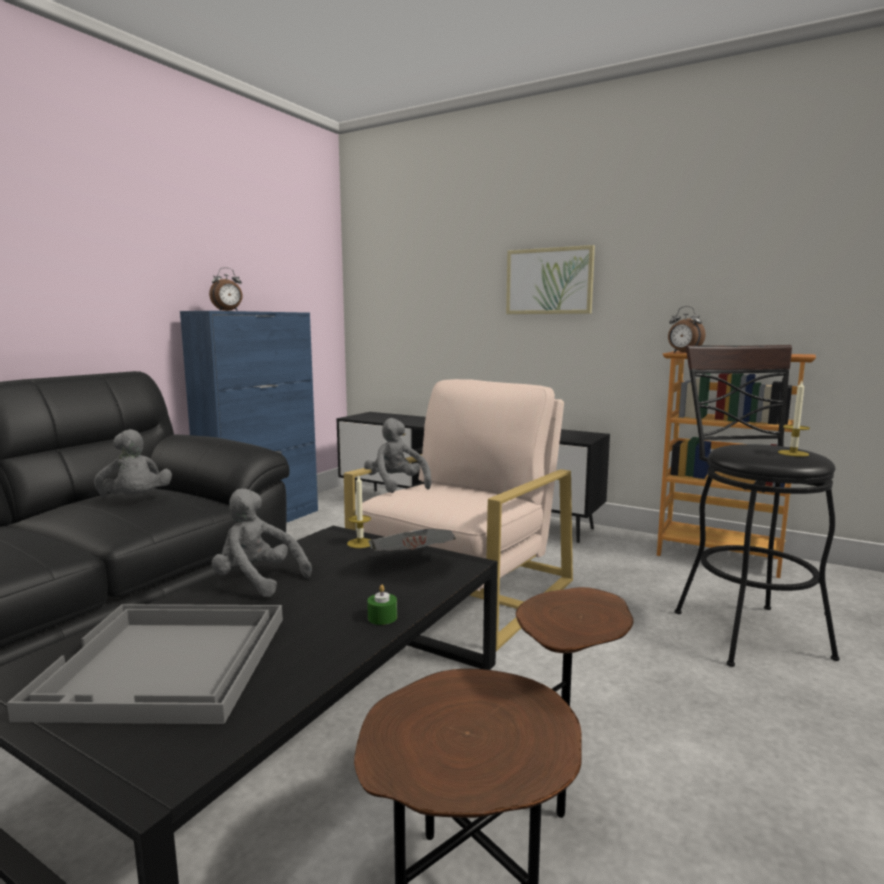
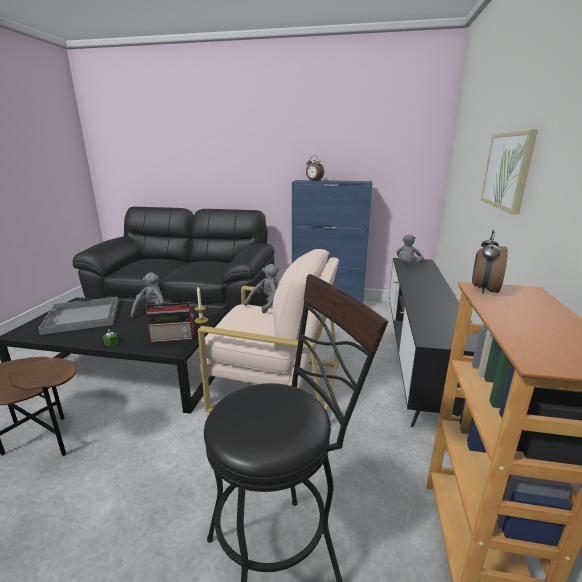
camera: 70 degrees right, 10 degrees up
(135, 500) = (206, 267): grey plush toy -> grey plush toy (408, 265)
(412, 564) = (173, 337): newspaper -> radio
(793, 453) = (251, 427): candle -> none

